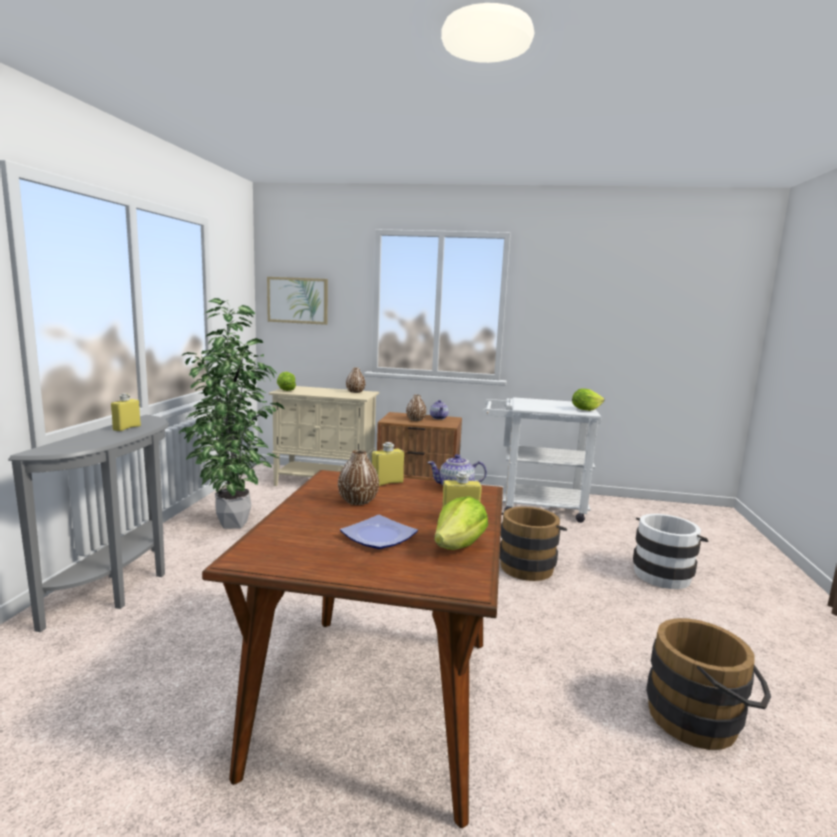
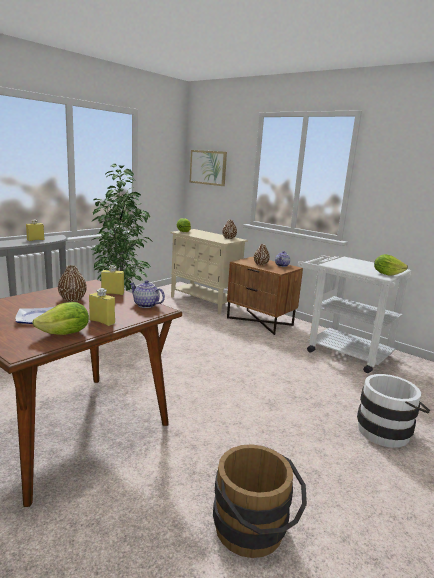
camera: 30 degrees right, 5 degrees up
(528, 565) = (274, 389): brown bucket -> none

